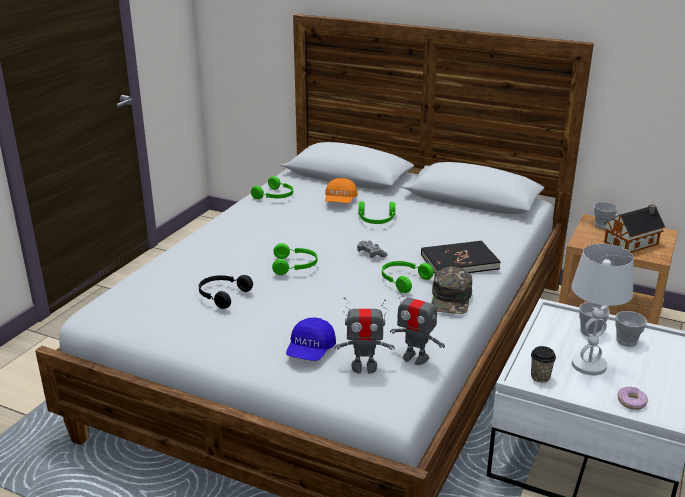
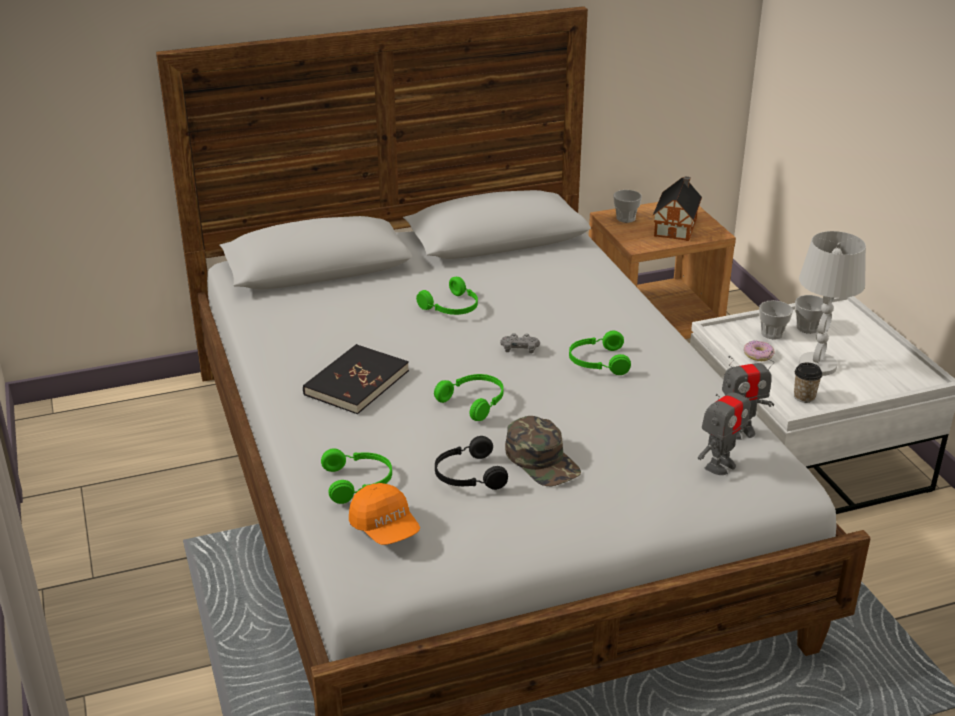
camera: 45 degrees left, 5 degrees up
(275, 196) = (285, 330): green headphones -> green headphones (359, 482)
(310, 351) = (653, 480): blue cap -> none
(340, 201) = (372, 303): orange cap -> orange cap (385, 528)
(451, 298) = (668, 358): green cap -> green cap (542, 460)
(459, 262) = (609, 316): black book -> black book (356, 382)
(631, 402) = (889, 380): donut -> donut (758, 355)

